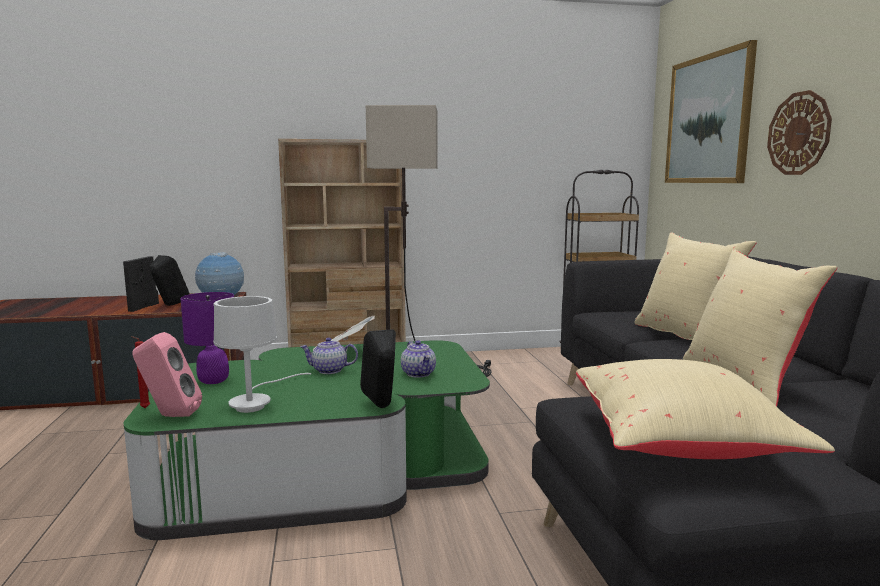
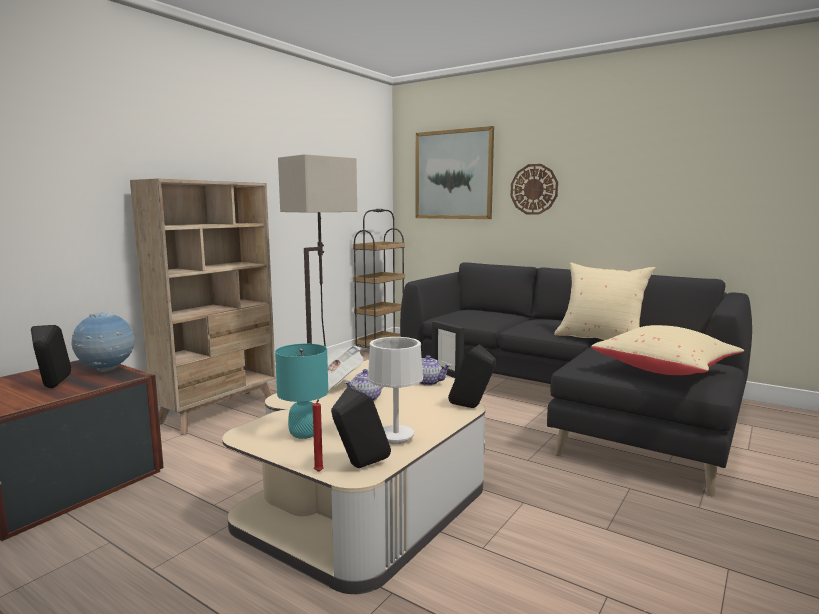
camera: 45 degrees left, 0 degrees up
(144, 307) = (21, 397): picture frame -> picture frame (447, 373)
(169, 416) = (359, 467): pink speaker -> black speaker
(213, 381) = (303, 435): purple table lamp -> turquoise table lamp
(327, 462) = (374, 480): green coffee table -> beige coffee table
(685, 336) = (521, 321): beige pillow -> none

